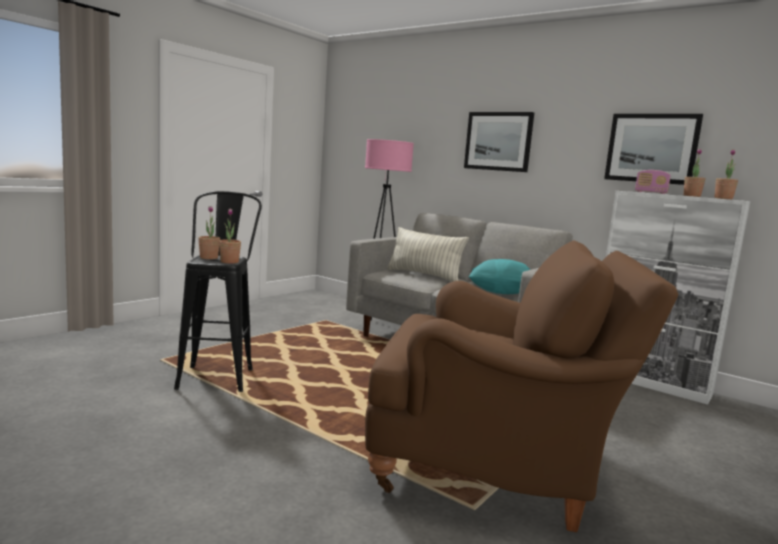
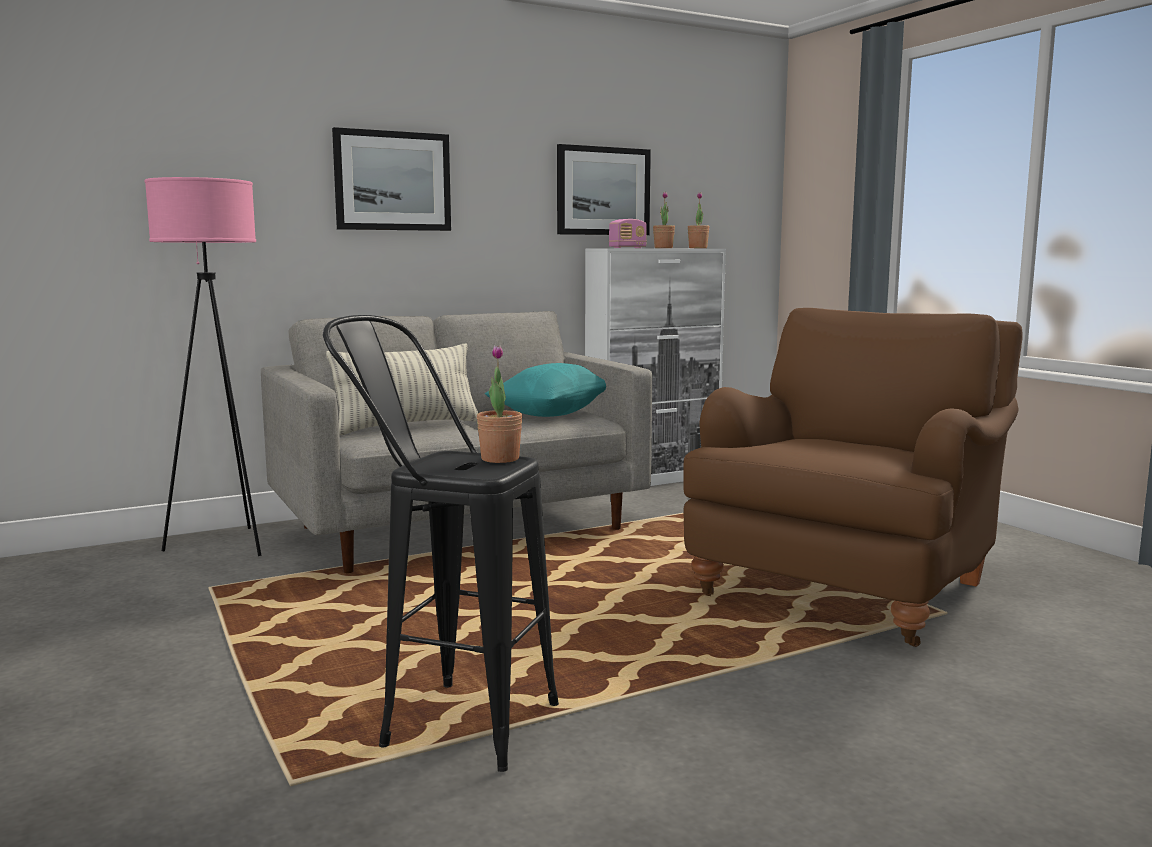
camera: 65 degrees left, 0 degrees up
(209, 258) = (445, 467): potted plant -> none

